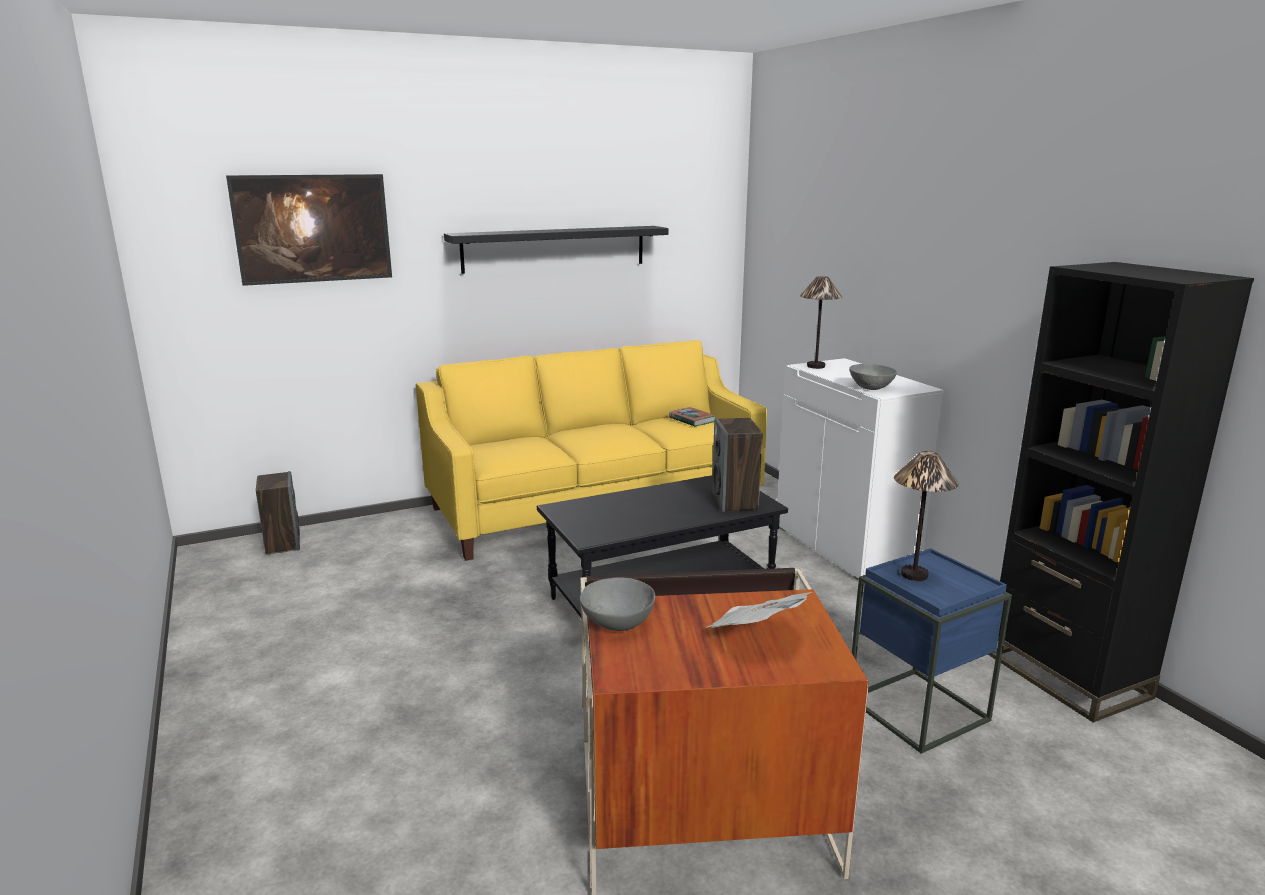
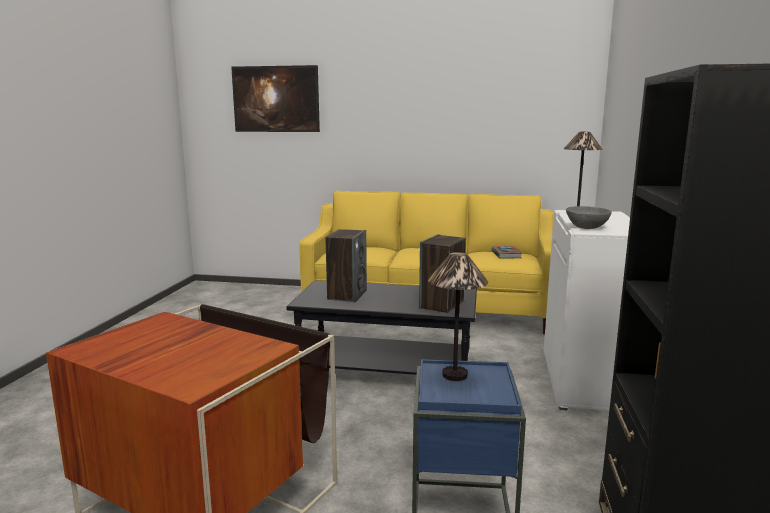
camera: 35 degrees right, 5 degrees down
(282, 543) = (237, 289): speaker -> speaker (347, 295)
(555, 248) = (432, 118): black shelf -> none
(617, 623) = (145, 326): grey bowl -> none
(756, 634) = (196, 355): newspaper -> none

